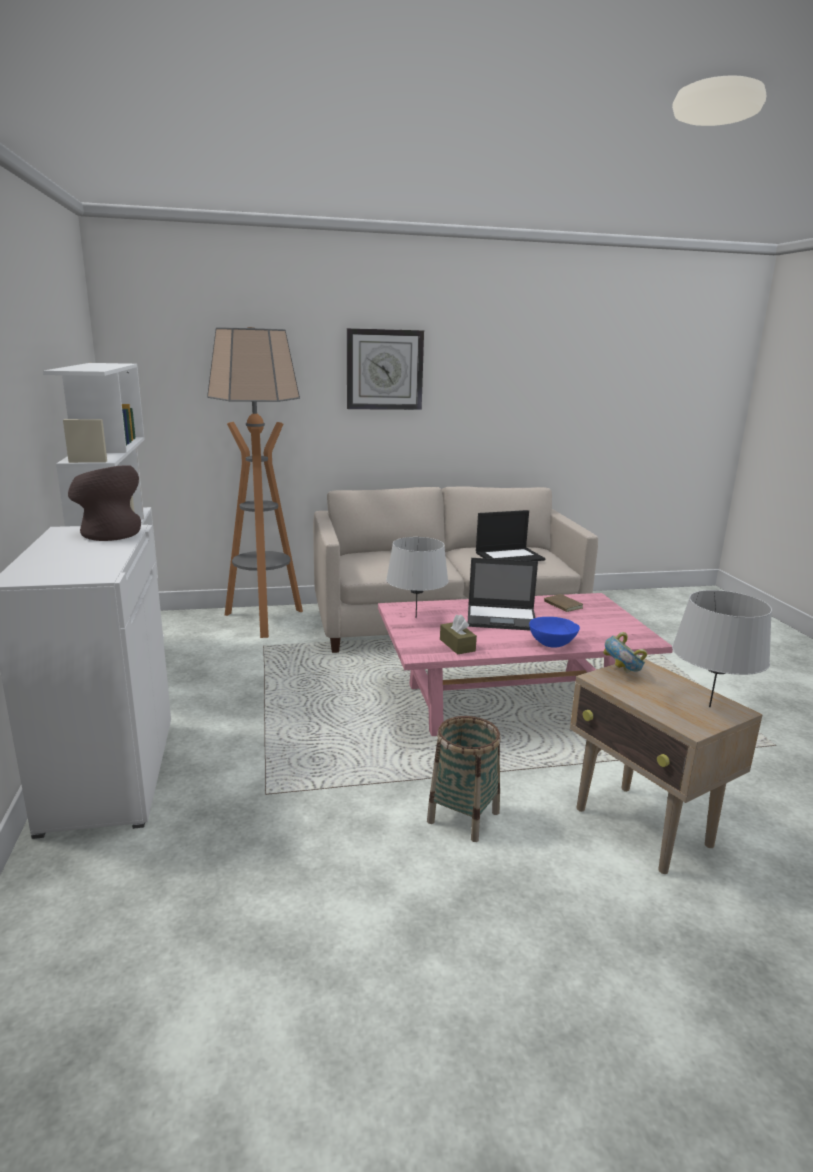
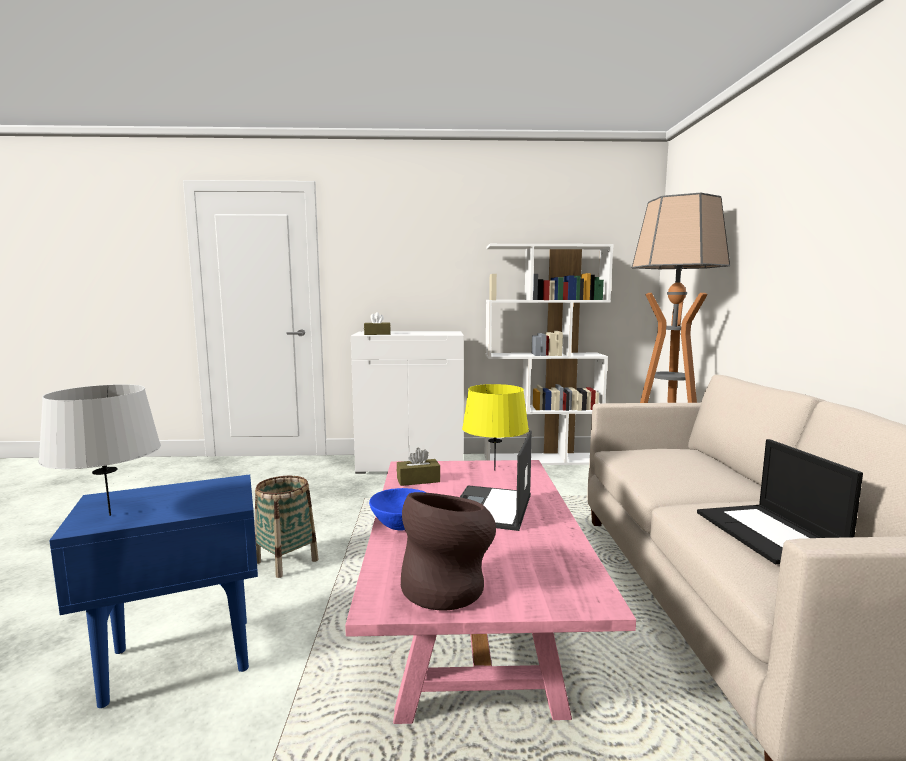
camera: 100 degrees right, 10 degrees down
(101, 566) = (377, 334): none -> brown tissue box
(109, 533) = (442, 333): brown vase -> brown vase (448, 587)
(384, 369) = (830, 219): wall clock -> none
(416, 618) = (494, 470): grey table lamp -> yellow table lamp
(562, 605) = (545, 557): brown book -> none
(622, 672) = (229, 492): bowl -> none
(643, 828) = (178, 660): beige side table -> blue side table

